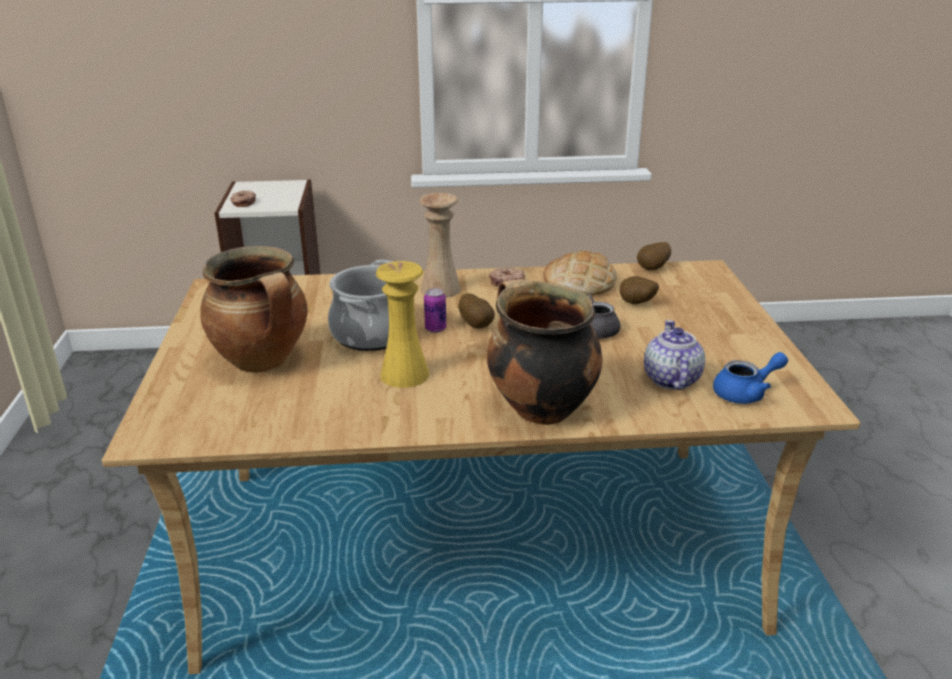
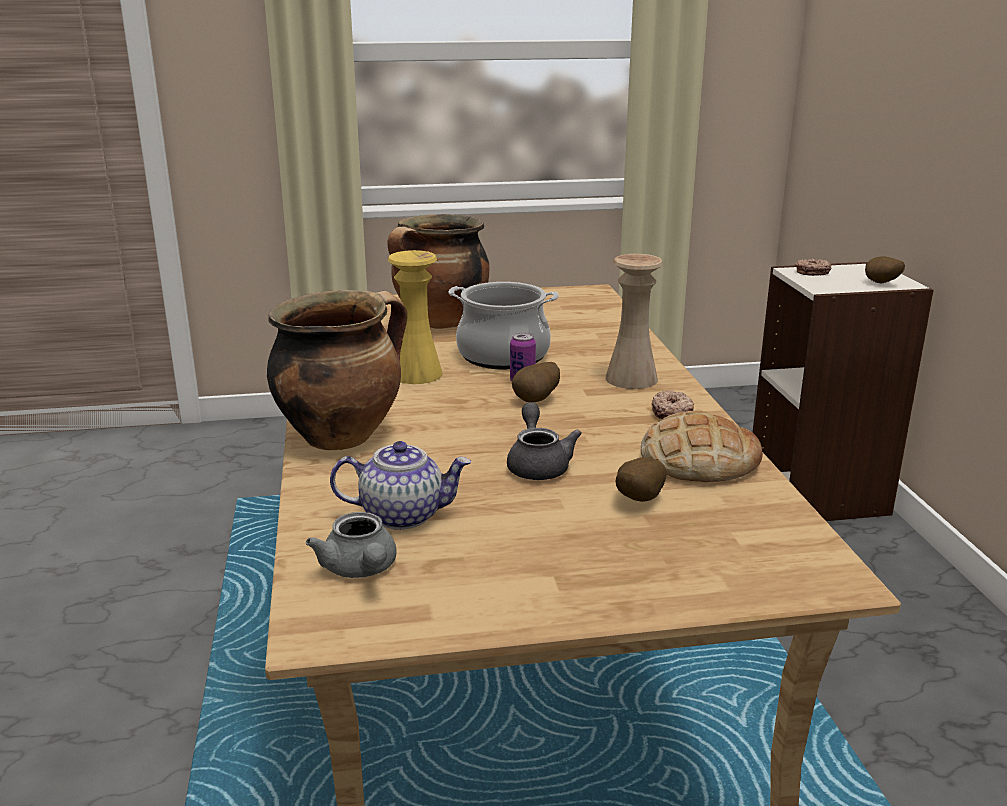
camera: 85 degrees right, 5 degrees down
(653, 269) = (793, 522): potato -> potato (881, 284)
(746, 393) = (360, 570): blue teapot -> grey teapot

